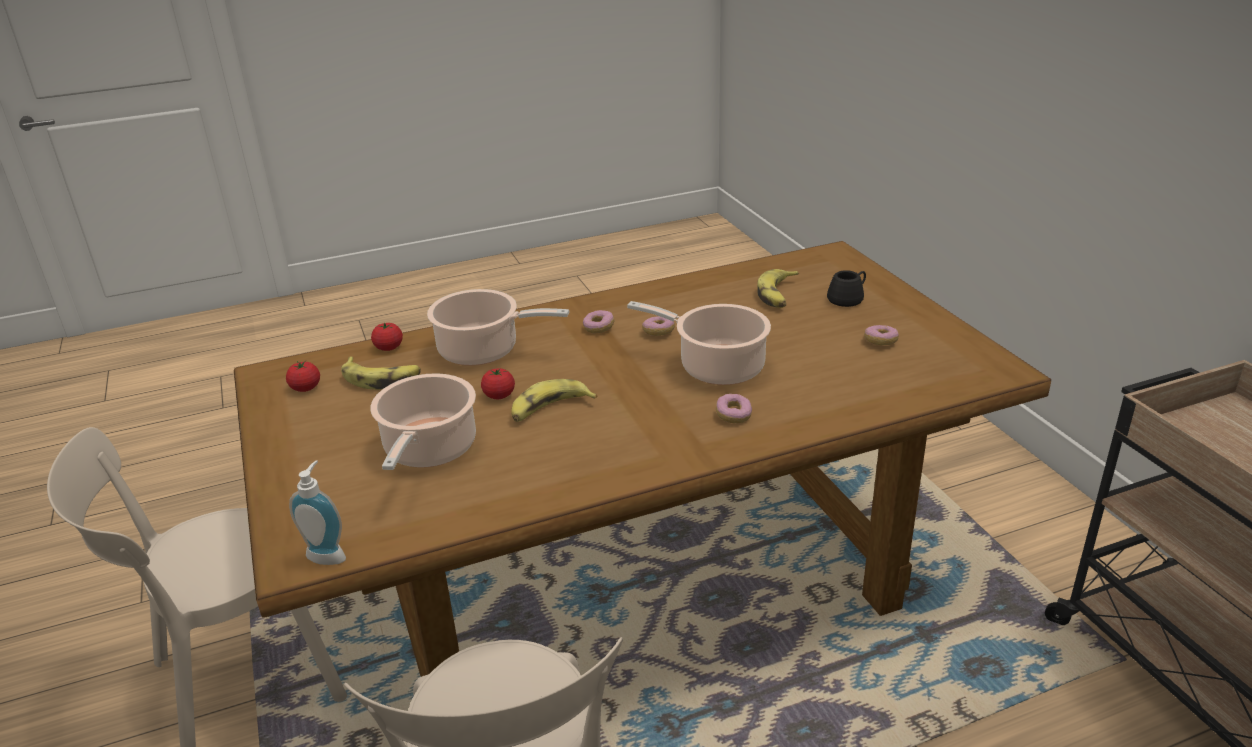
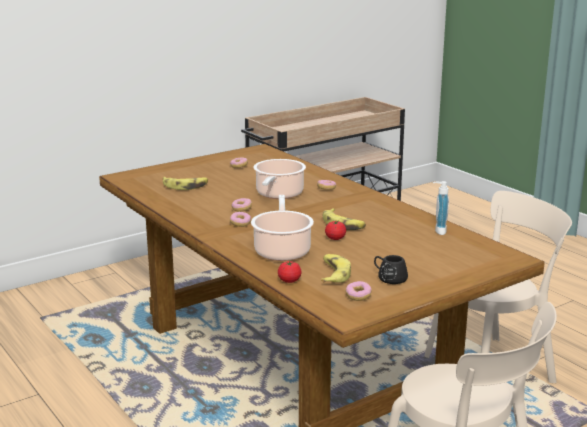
camera: 105 degrees left, 10 degrees down
(305, 388) = (358, 296): tomato -> donut
(328, 554) = (502, 252): soap dispenser -> soap dispenser (438, 231)
(429, 450) = (402, 246): cooking pot -> none
(848, 298) = (187, 172): black mug -> black mug (389, 278)

